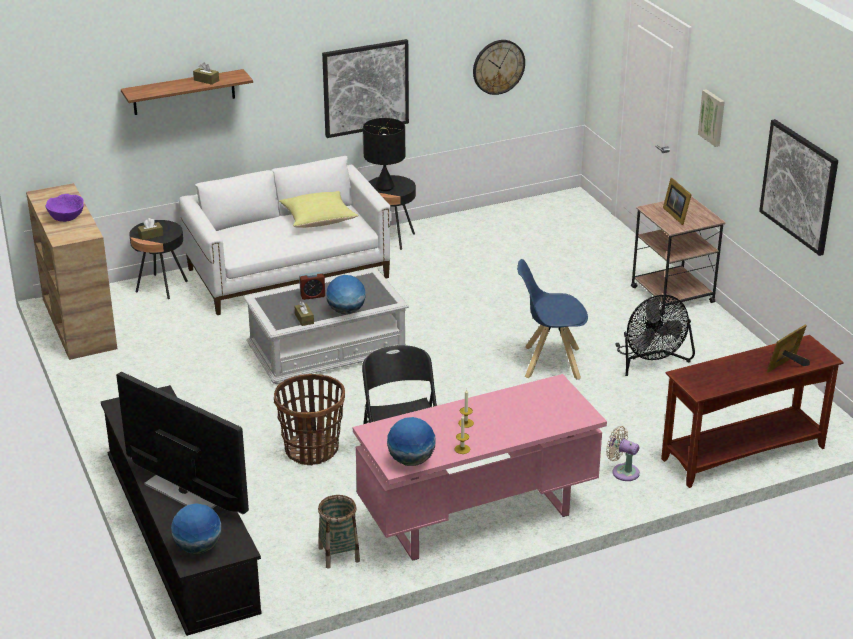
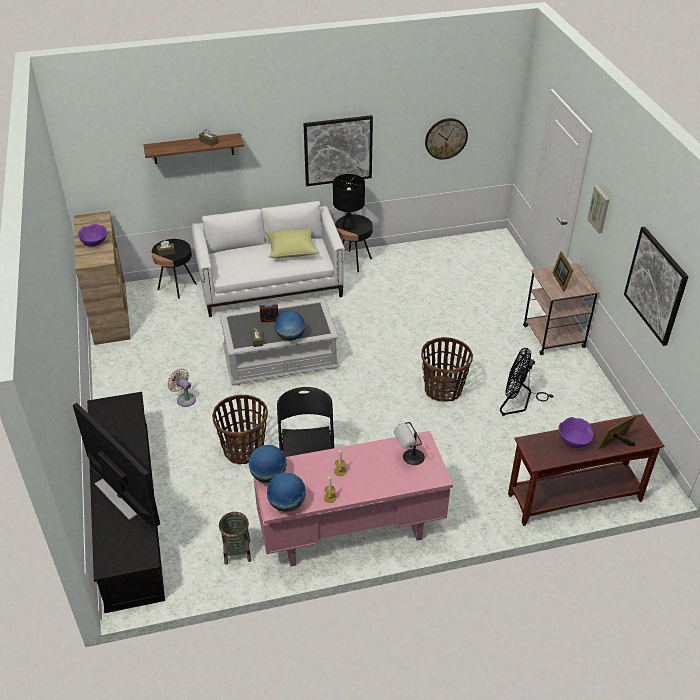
camera: 10 degrees right, 10 degrees up
(198, 547) = (116, 552): globe -> globe (268, 476)
(546, 402) = (409, 458): none -> table lamp
(549, 362) = (443, 389): blue chair -> basket
(622, 471) = (474, 502): beige fan -> beige fan (185, 399)
(648, 361) = (520, 398): black fan -> black fan turned 120 degrees clockwise
(737, 367) = (574, 440): none -> purple bowl

